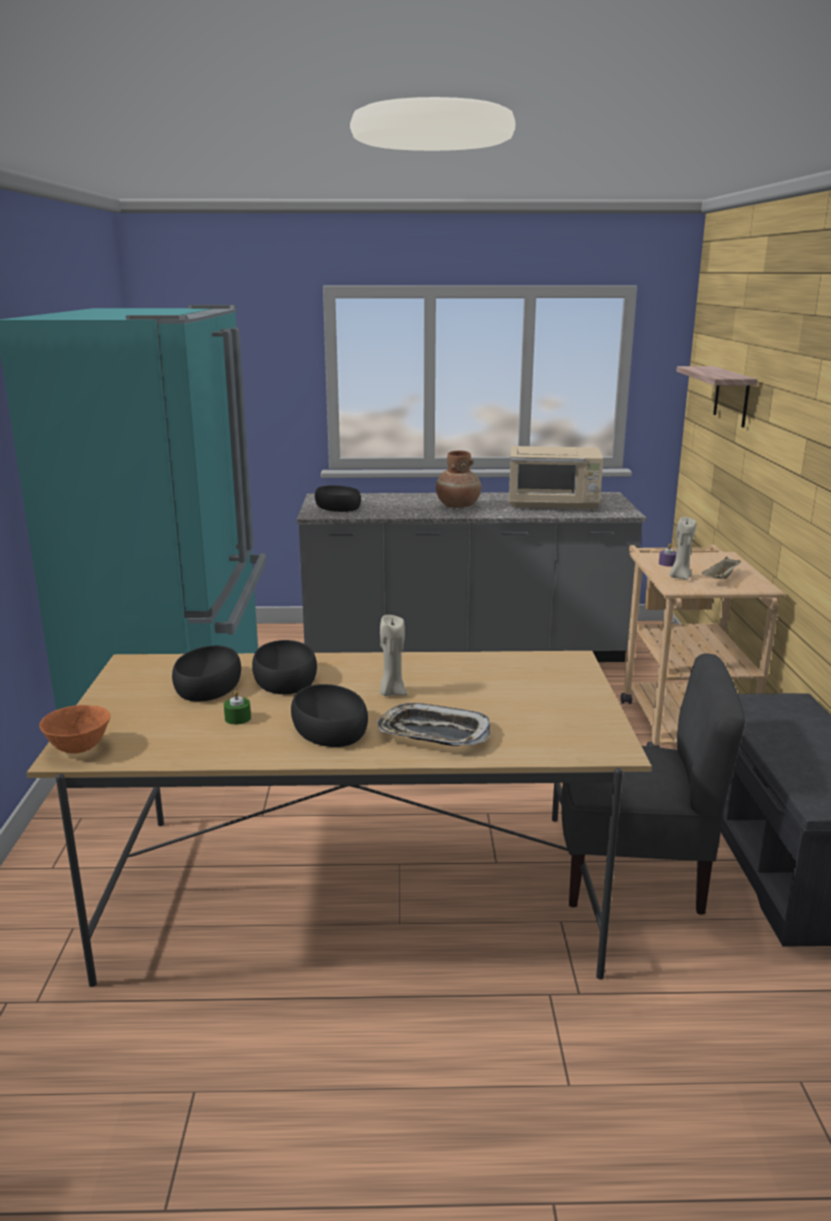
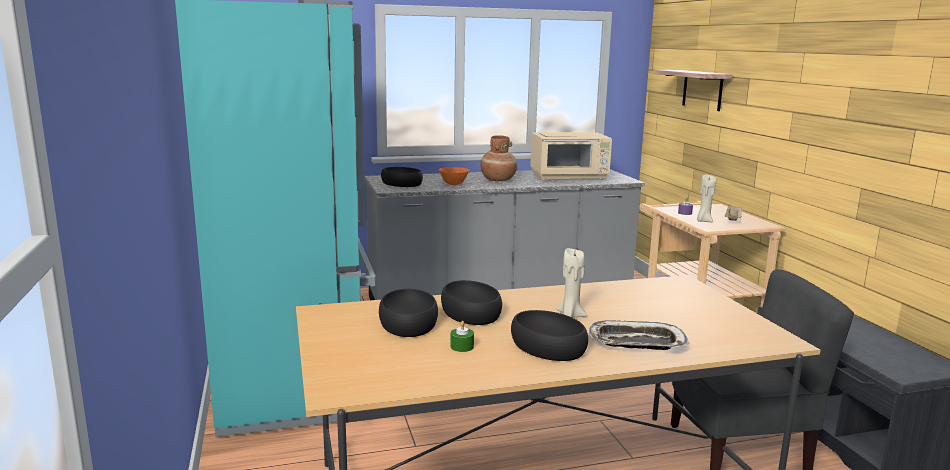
camera: 15 degrees left, 5 degrees down
(79, 749) = (340, 386): orange bowl -> orange bowl (454, 184)

